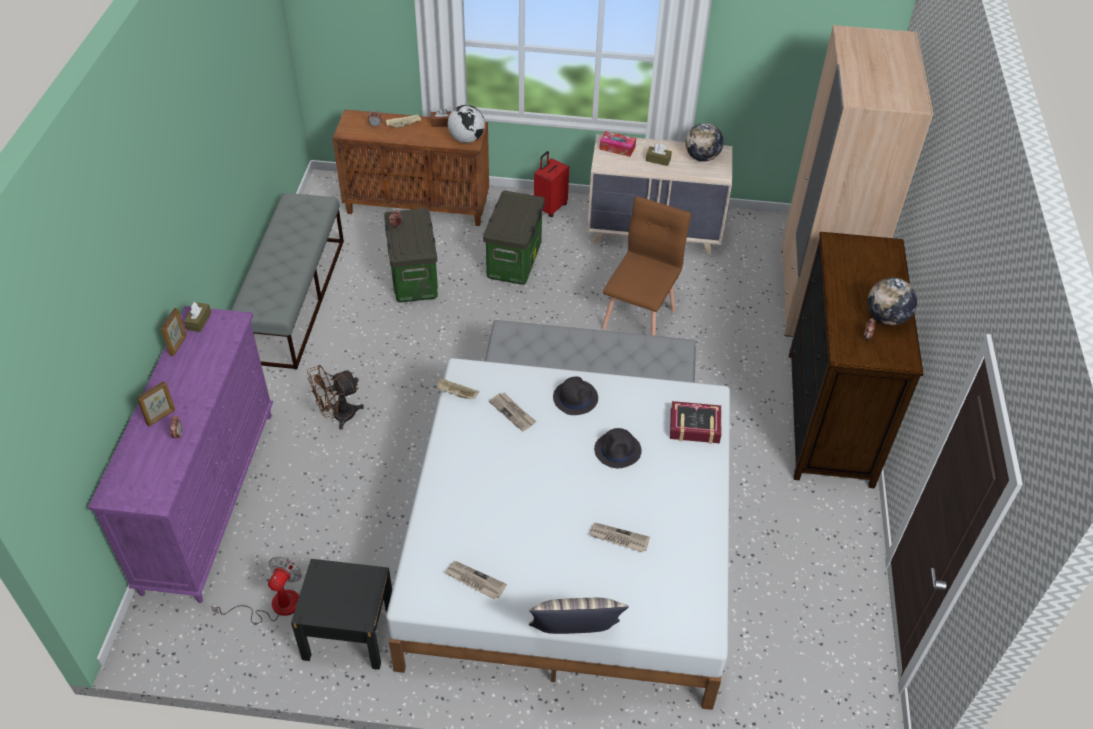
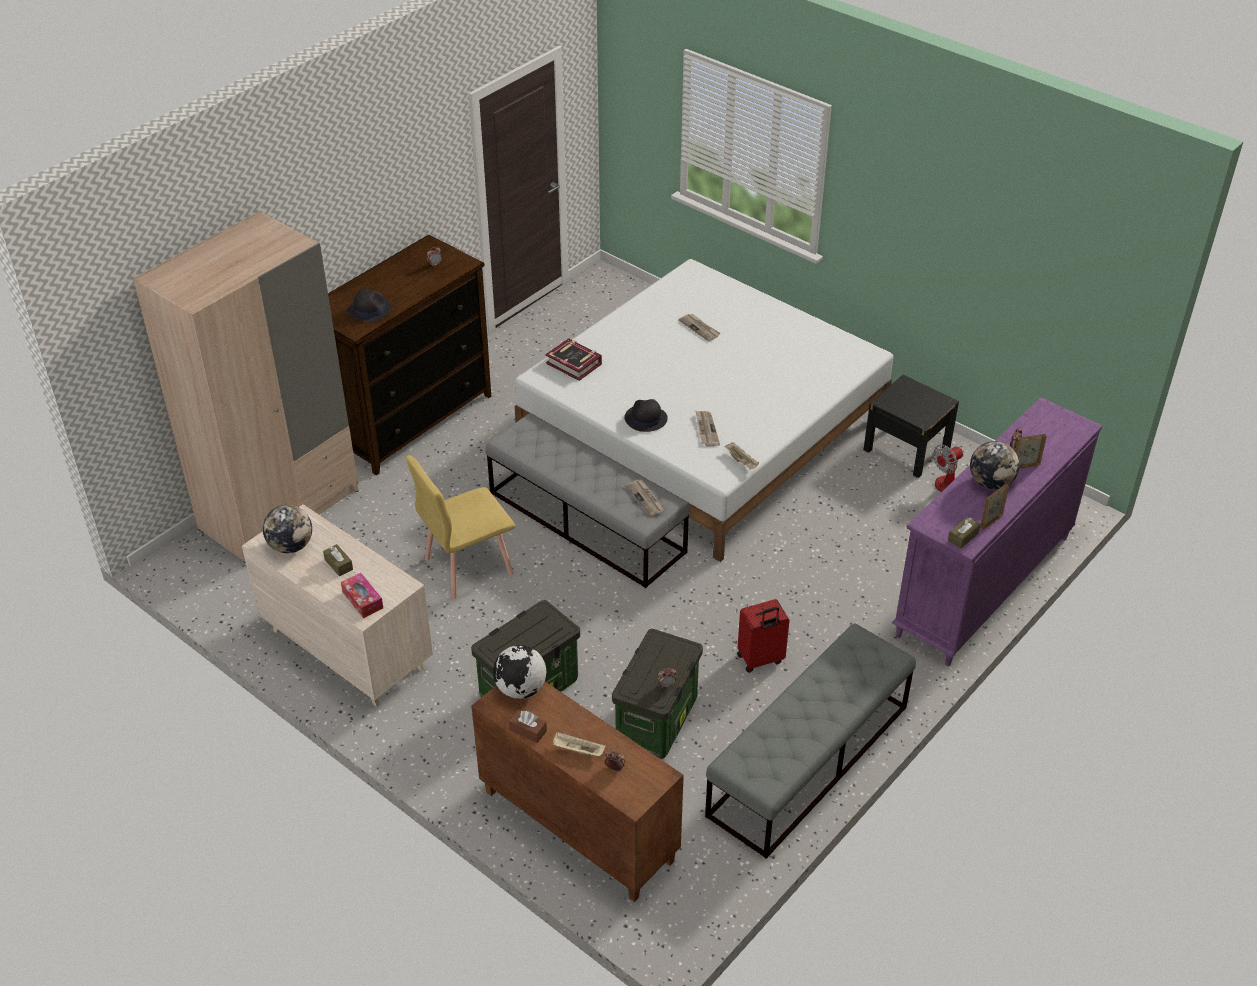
camera: 145 degrees left, 5 degrees down
(338, 416) = (830, 606): brown fan -> none
(474, 581) = (819, 346): newspaper -> newspaper (646, 498)
(550, 207) = (422, 741): red suitcase -> red suitcase (760, 660)
(574, 637) = (775, 298): pillow -> none
(618, 450) = (648, 373): black hat -> black hat (369, 309)
(639, 318) = (467, 566): brown chair -> yellow chair
(886, 318) = (402, 269): globe -> globe (990, 483)

